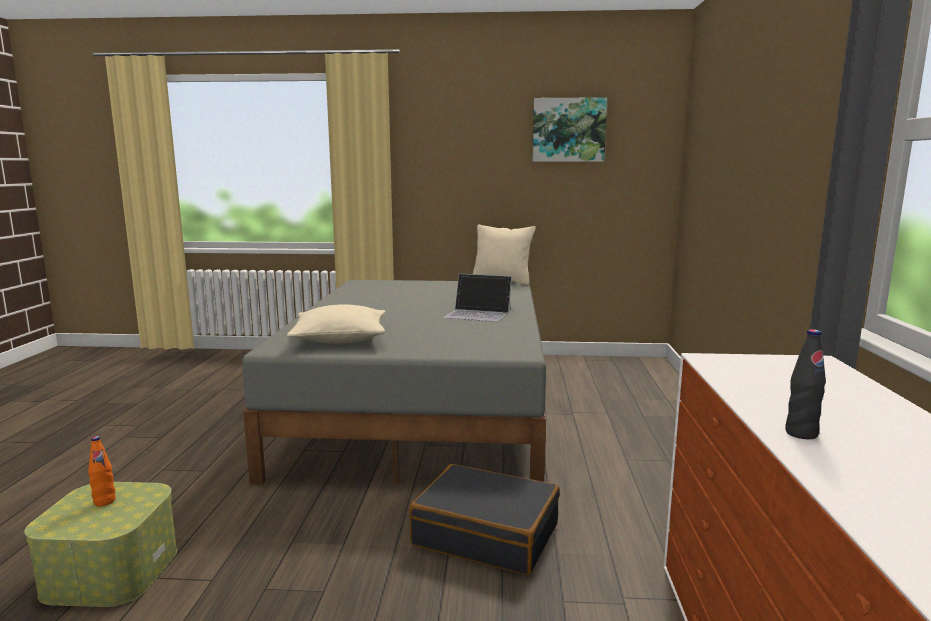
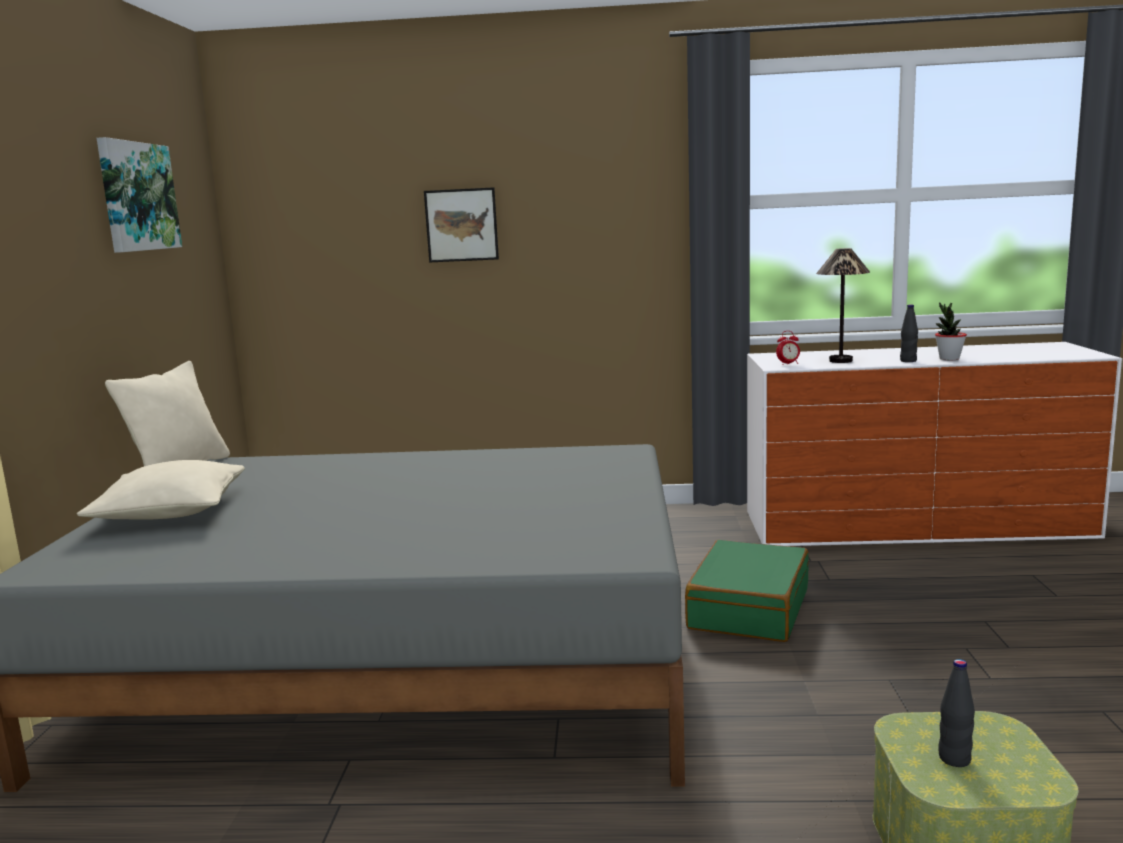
camera: 90 degrees left, 0 degrees up
(104, 501) = (954, 759): orange bottle -> black bottle
(340, 338) = (570, 526): beige pillow -> beige pillow (170, 511)
(478, 314) = (429, 471): laptop -> none
(486, 534) = (748, 608): black suitcase -> green suitcase
(735, 365) = (788, 364): none -> alarm clock
(744, 153) = (461, 225): none -> picture
(779, 392) = (841, 361): none -> table lamp
(850, 471) = (949, 359): none -> potted plant

